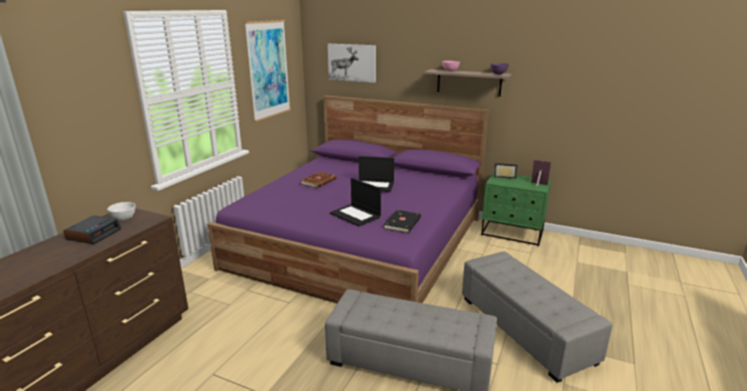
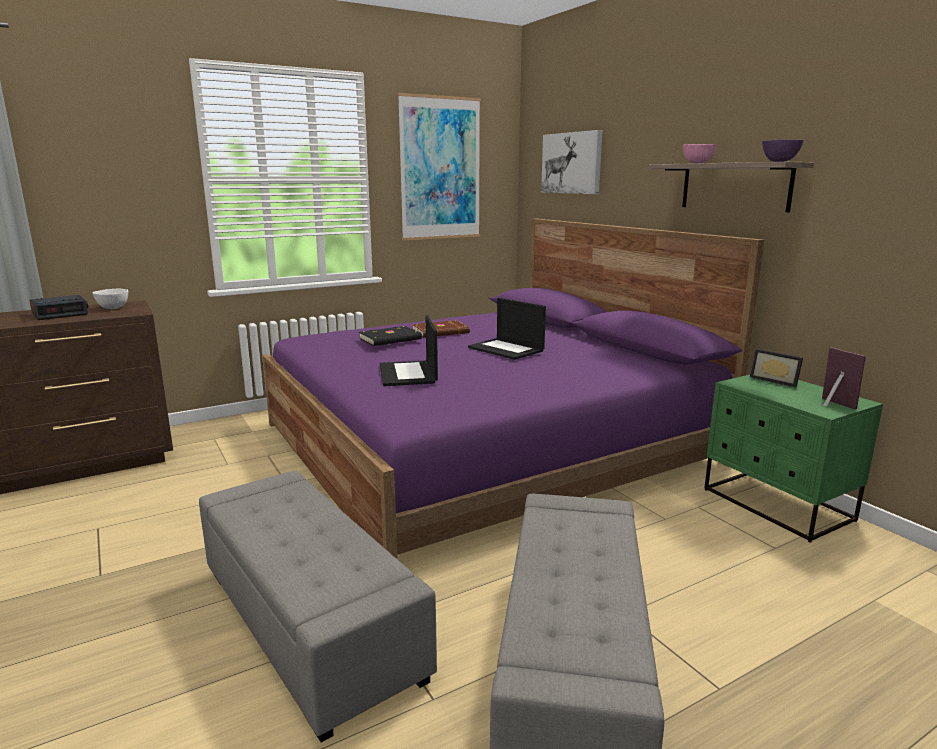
camera: 35 degrees right, 5 degrees down
(403, 223) = (454, 398): black book -> black book (391, 339)

